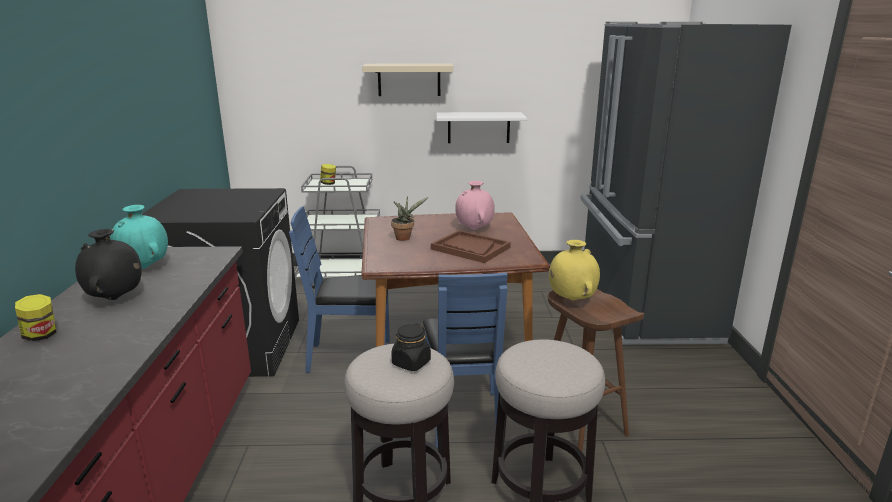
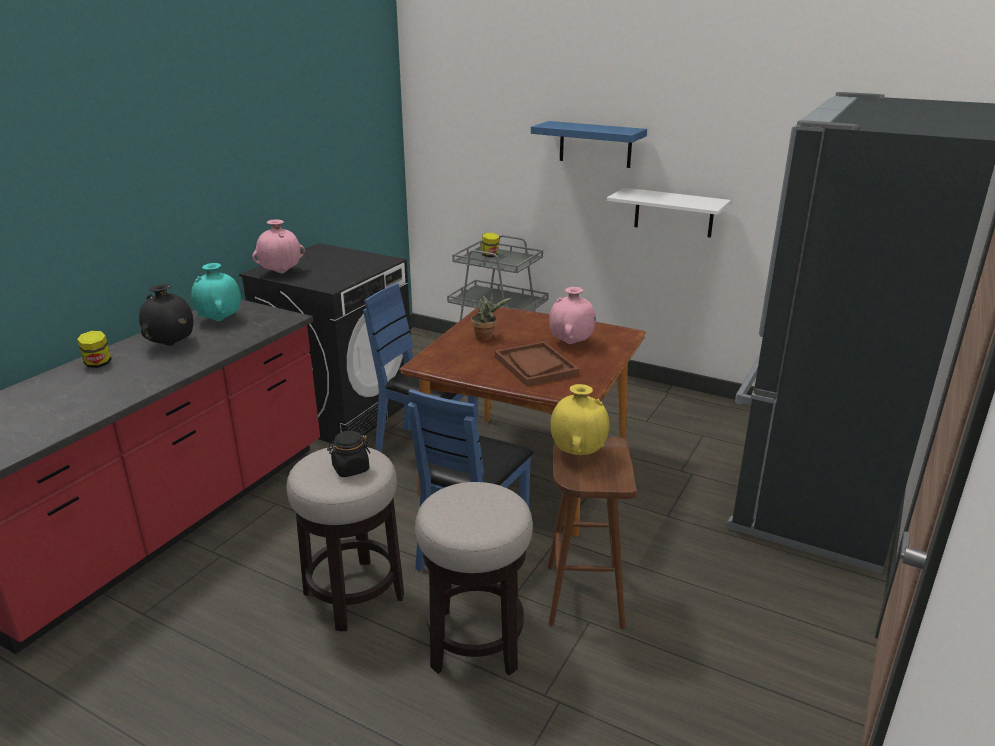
camera: 30 degrees right, 5 degrees up
(176, 215) = (281, 273): none -> pink vase
(409, 79) = (595, 144): beige shelf -> blue shelf

